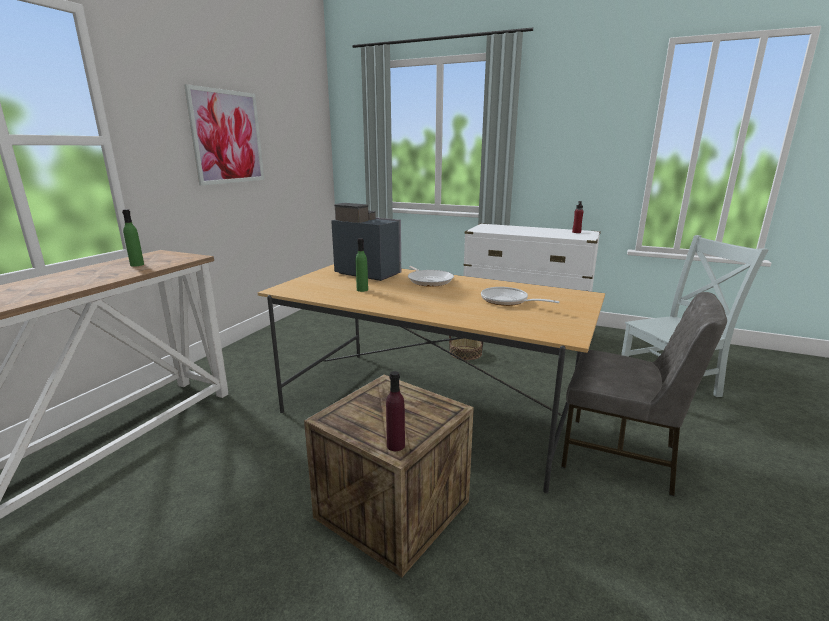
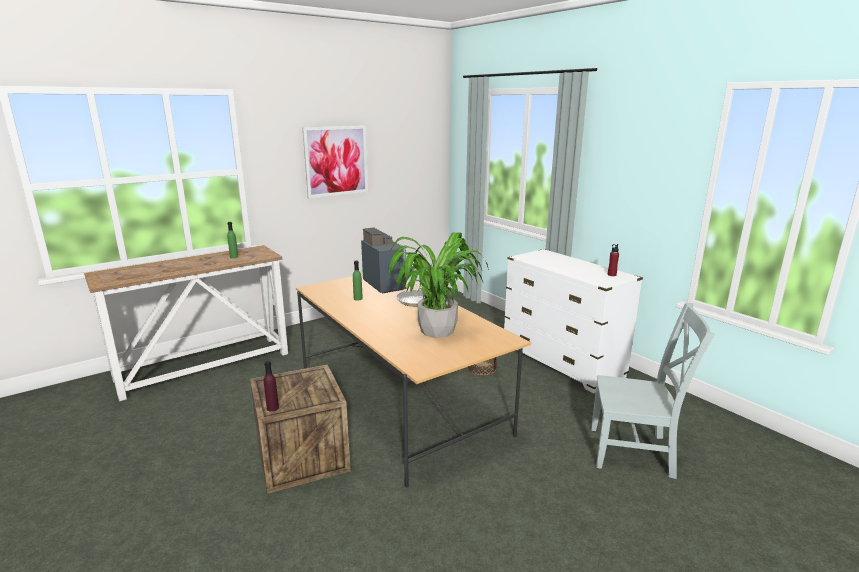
camera: 30 degrees right, 0 degrees up
(507, 301) = (437, 331): frying pan -> potted plant
(621, 456) = (497, 486): grey chair -> none

